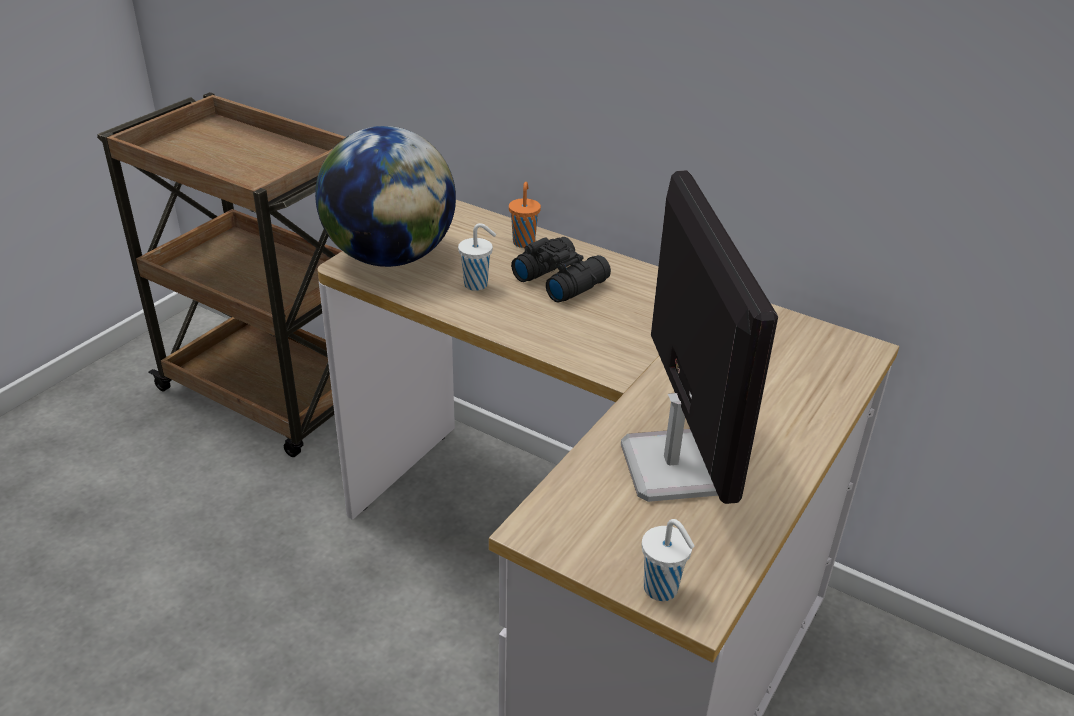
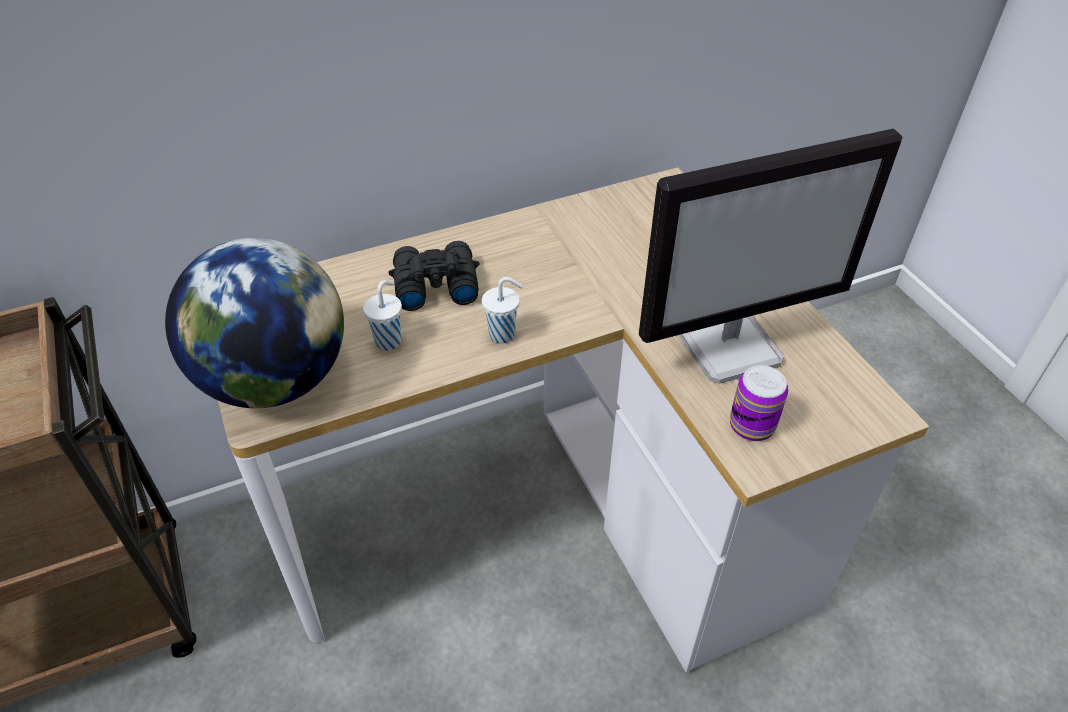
camera: 55 degrees left, 10 degrees up
(524, 242) = (351, 278): orange cup -> none
(581, 512) = (752, 425): none -> can
(662, 590) = (860, 423): white cup -> white cup (503, 335)
(673, 465) = (731, 346): monitor -> monitor turned 135 degrees clockwise

